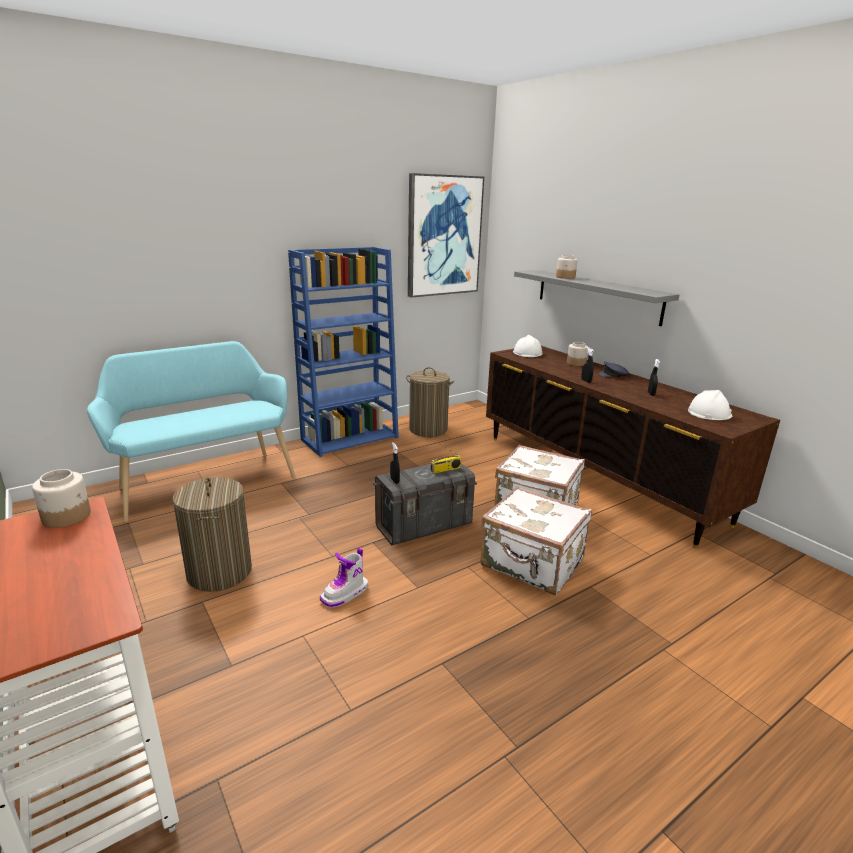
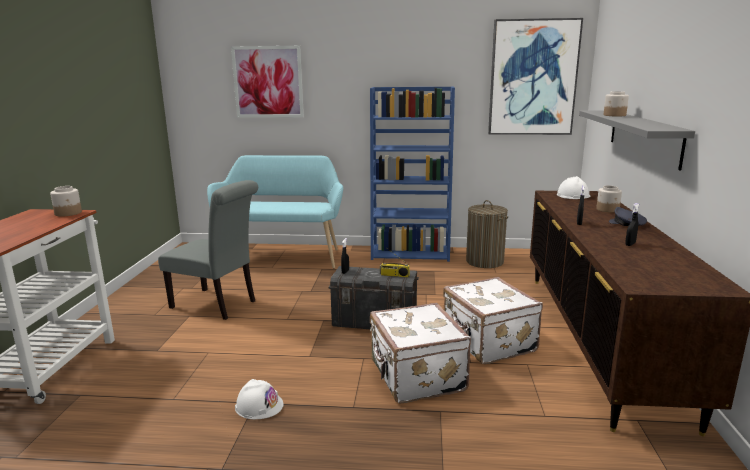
camera: 40 degrees right, 5 degrees down
(141, 246) = (268, 82): none -> picture
(219, 572) = (218, 305): laundry basket -> grey chair
(345, 594) = (261, 341): boot -> none
(709, 413) = (662, 271): white hard hat -> white hard hat (259, 405)

